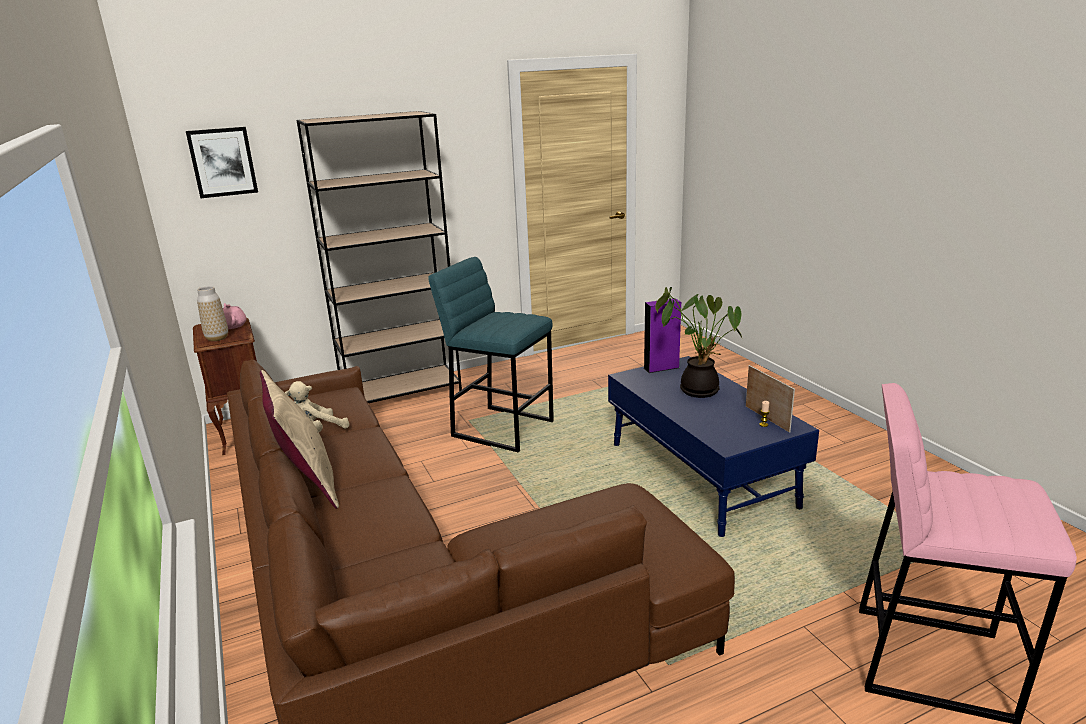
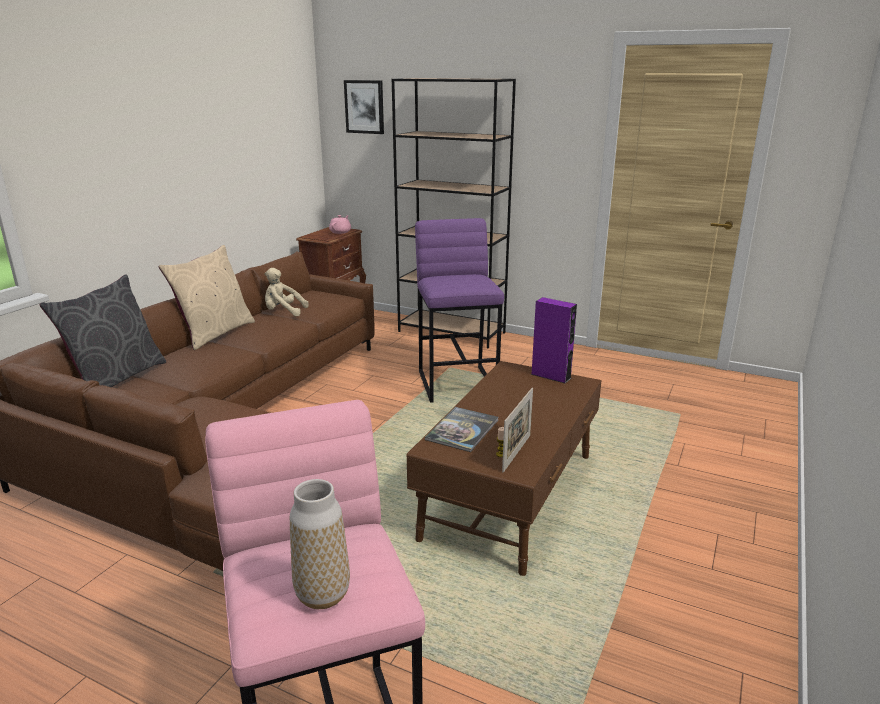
camera: 50 degrees right, 0 degrees up
(217, 338) = (317, 235): vase -> vase (322, 595)
(337, 579) = (116, 378): none -> grey pillow
(500, 428) = (456, 383): turquoise stool -> purple stool
(699, 389) = (532, 404): potted plant -> none
(699, 474) = (510, 494): blue coffee table -> brown coffee table
(711, 425) = (462, 430): none -> book

